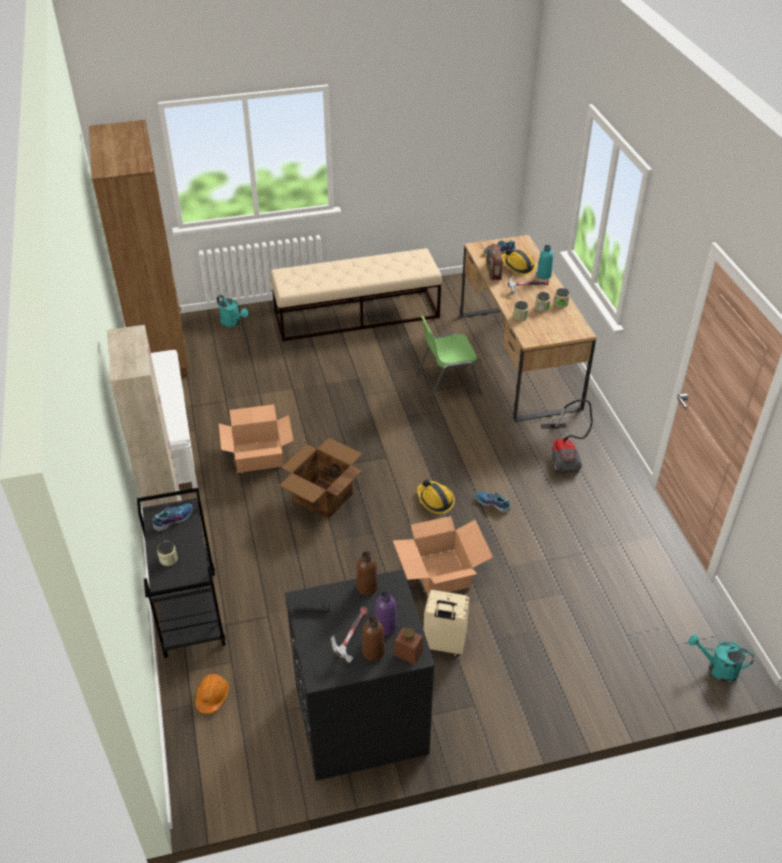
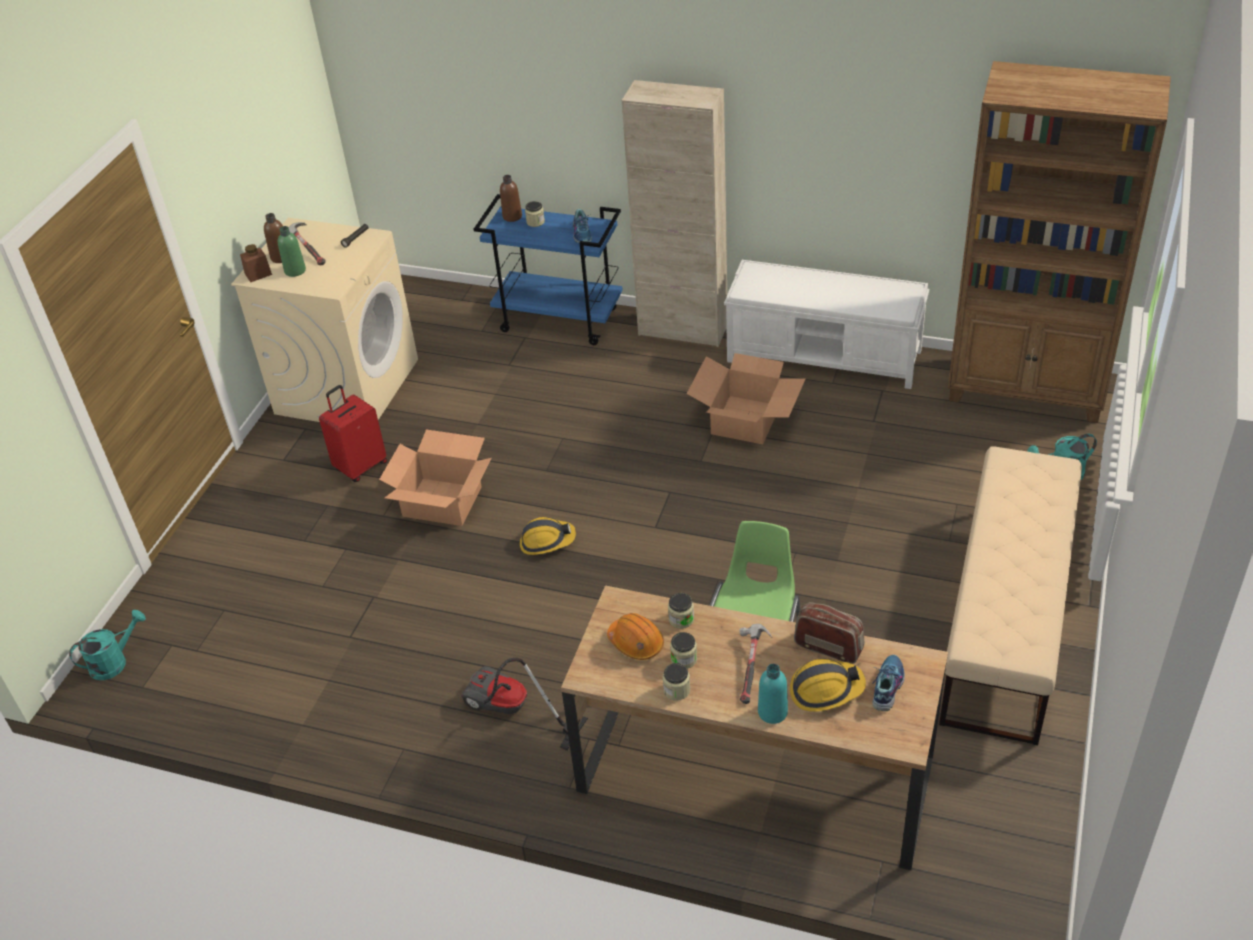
camera: 125 degrees right, 0 degrees up
(189, 612) = (560, 319): black cart -> blue cart
(212, 696) = (458, 312): orange hard hat -> orange hard hat (636, 643)
(322, 498) = (631, 449): cardboard box -> none
(360, 720) = (347, 386): black washing machine -> beige washing machine
(367, 587) = (344, 273): brown bottle -> brown bottle (512, 216)
(385, 626) = (295, 271): purple bottle -> green bottle
(443, 645) = (360, 466): beige suitcase -> red suitcase
(492, 504) = (495, 590): shoe -> none

